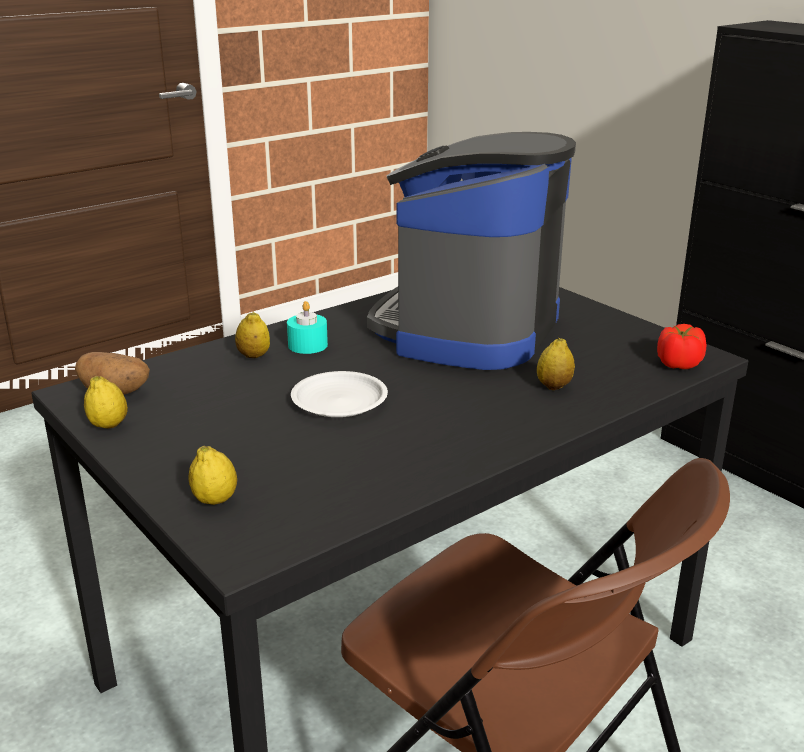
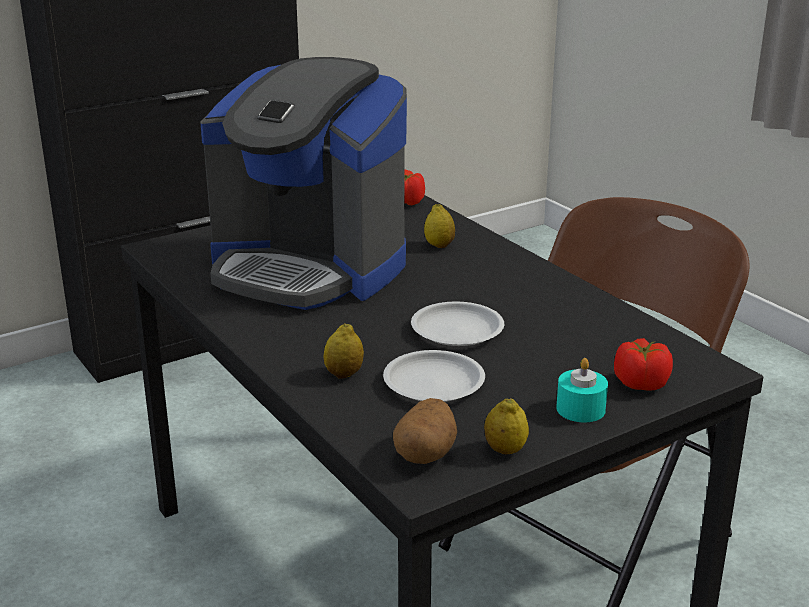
camera: 85 degrees left, 0 degrees up
(215, 500) = (640, 383): lemon -> tomato
(231, 393) = (434, 383): none -> white plate
(308, 345) = (323, 345): turquoise candle -> turquoise candle (580, 409)

